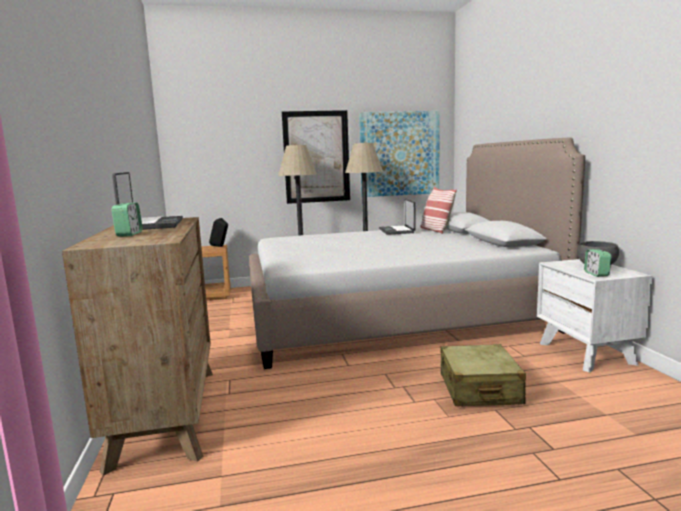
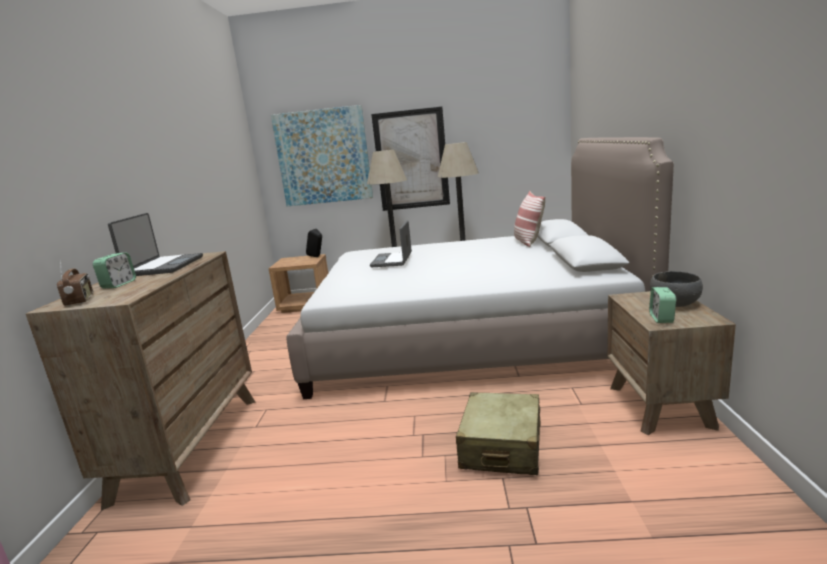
camera: 15 degrees right, 5 degrees up
(111, 242) = (80, 300): none -> radio
(397, 231) = (485, 242): laptop -> laptop (392, 260)
(399, 154) = (504, 150): picture -> picture (323, 157)
(586, 353) = (660, 406): white nightstand -> brown nightstand

